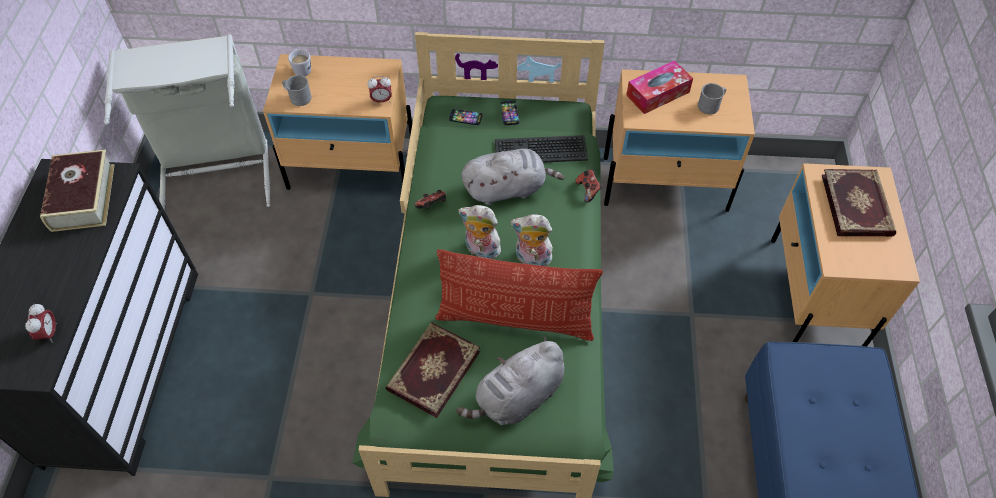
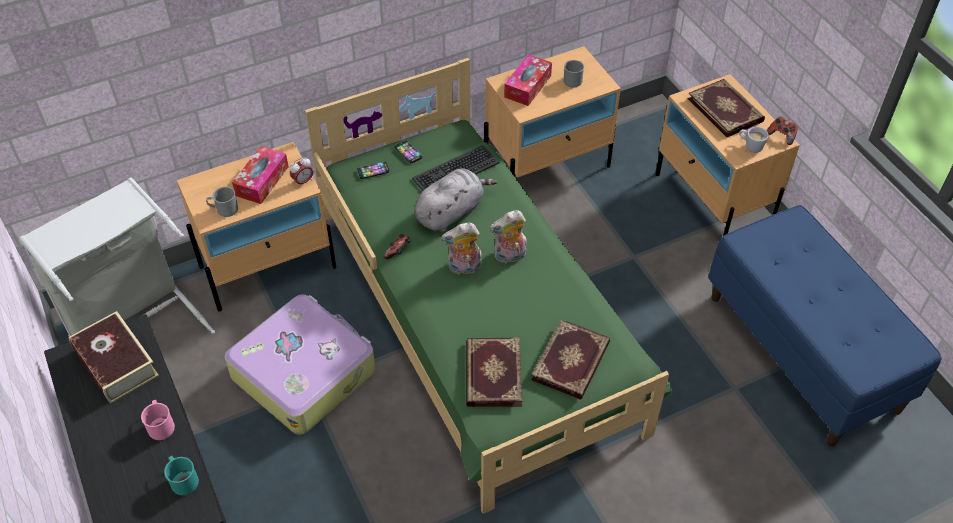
camera: 30 degrees left, 5 degrees down
(49, 333) = (182, 479): alarm clock -> turquoise mug
(72, 272) = (160, 424): none -> pink mug
(301, 69) = (208, 184): white mug -> white mug (750, 146)
(316, 278) = (304, 372): none -> suitcase
(348, 85) = (262, 181): none -> tissue box
(515, 319) = (529, 306): pillow -> none
(517, 397) = (572, 361): grey plush toy -> book
(588, 190) = (516, 186): game controller -> game controller (782, 136)

